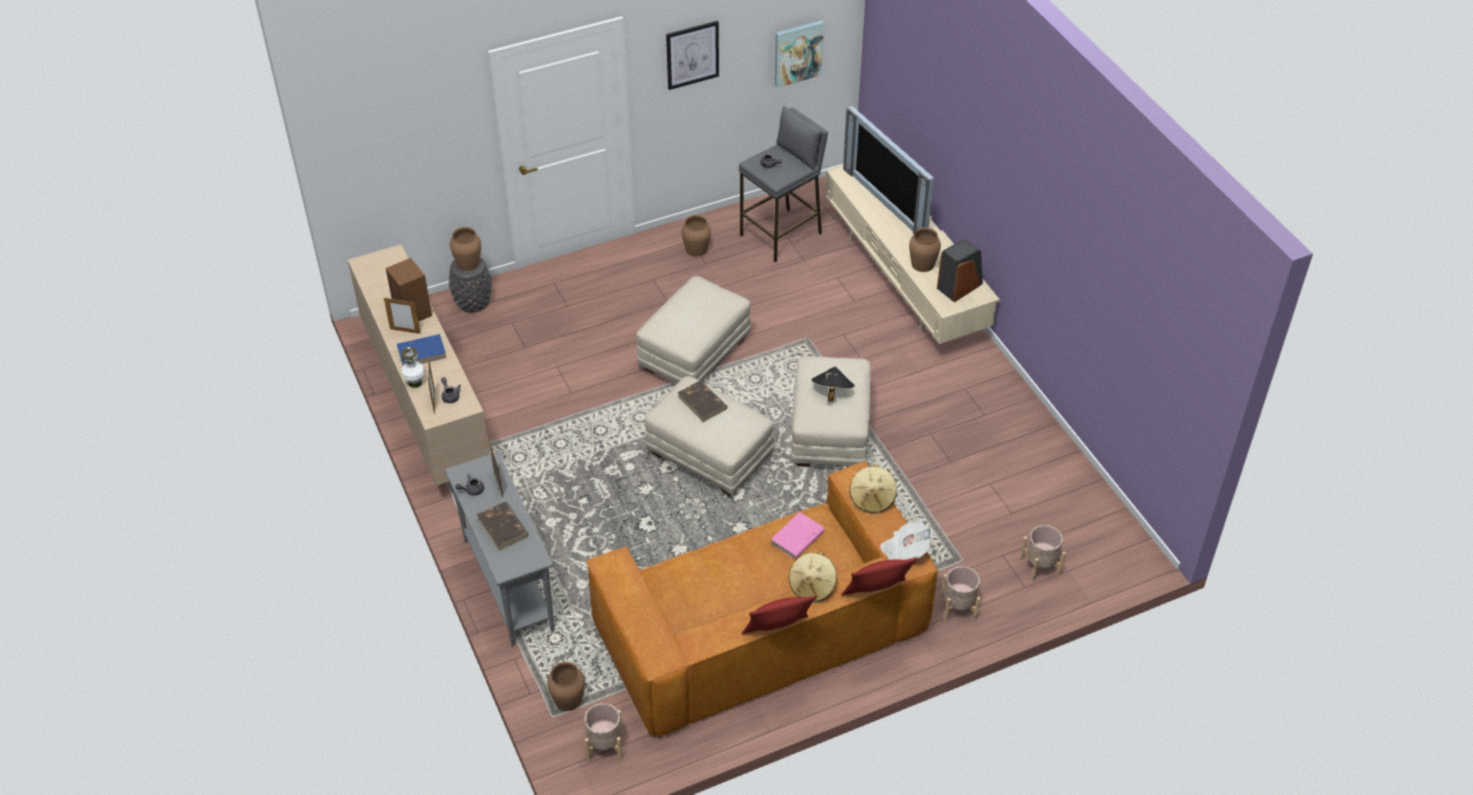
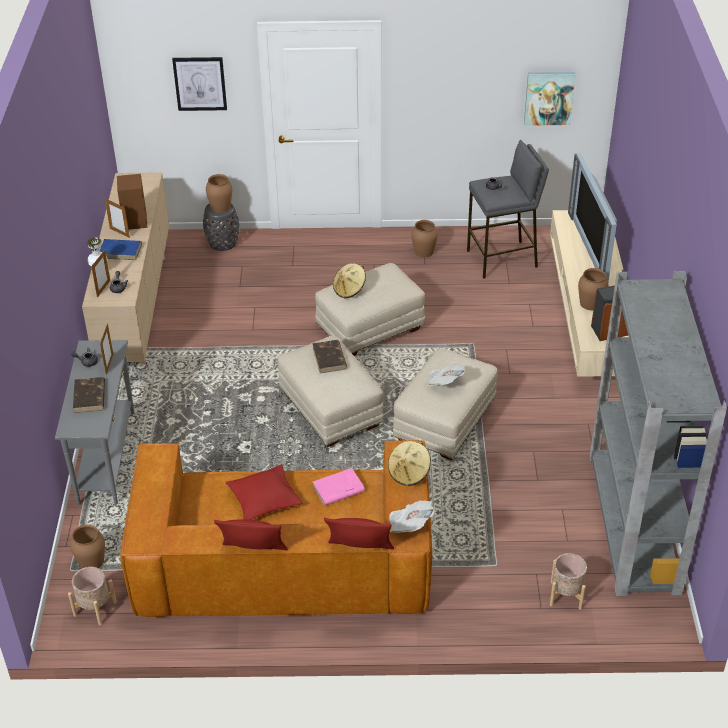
camera: 25 degrees right, 5 degrees down
(692, 54) = (445, 73): picture -> picture (200, 83)
(731, 573) = (264, 499): none -> red pillow
(812, 587) = (308, 527): beige hat -> beige hat (349, 289)
(832, 392) = (444, 382): black hat -> newspaper
(958, 607) = (467, 604): beige planter -> none
(1059, 474) = (633, 522): none -> grey bookcase

